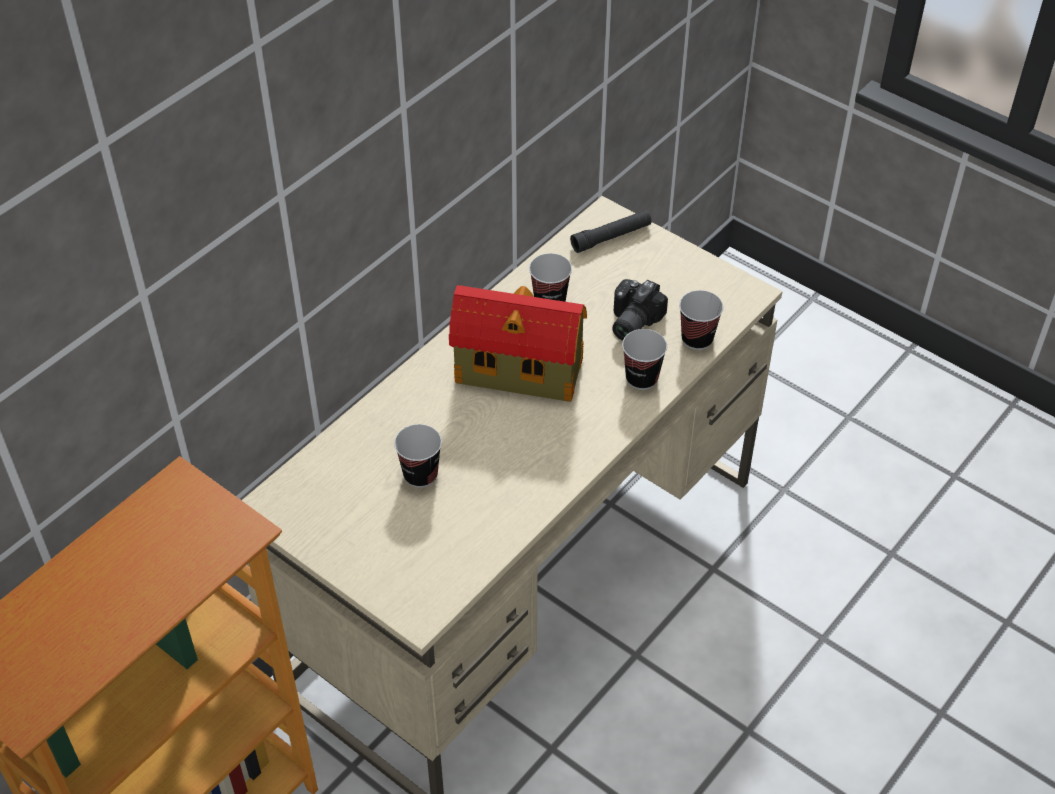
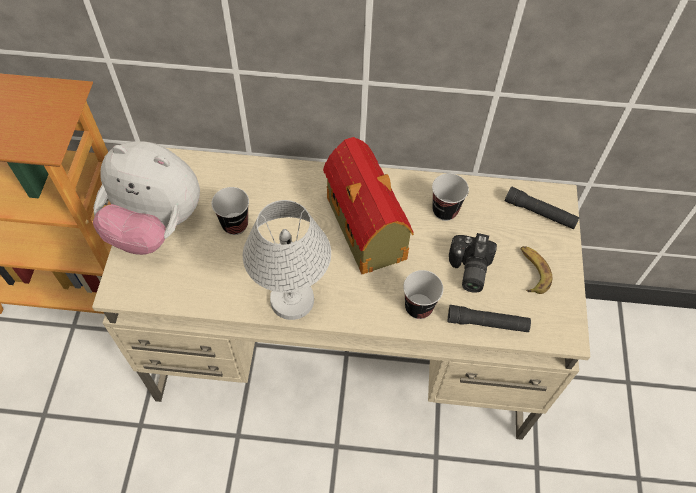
camera: 55 degrees right, 10 degrees up
(359, 546) = (155, 225): none -> plush toy
(555, 470) = (293, 300): none -> white table lamp
(630, 321) = (468, 270): camera -> camera turned 75 degrees counterclockwise
(669, 279) = (532, 272): none -> banana
(697, 339) = (487, 323): cup -> black flashlight

